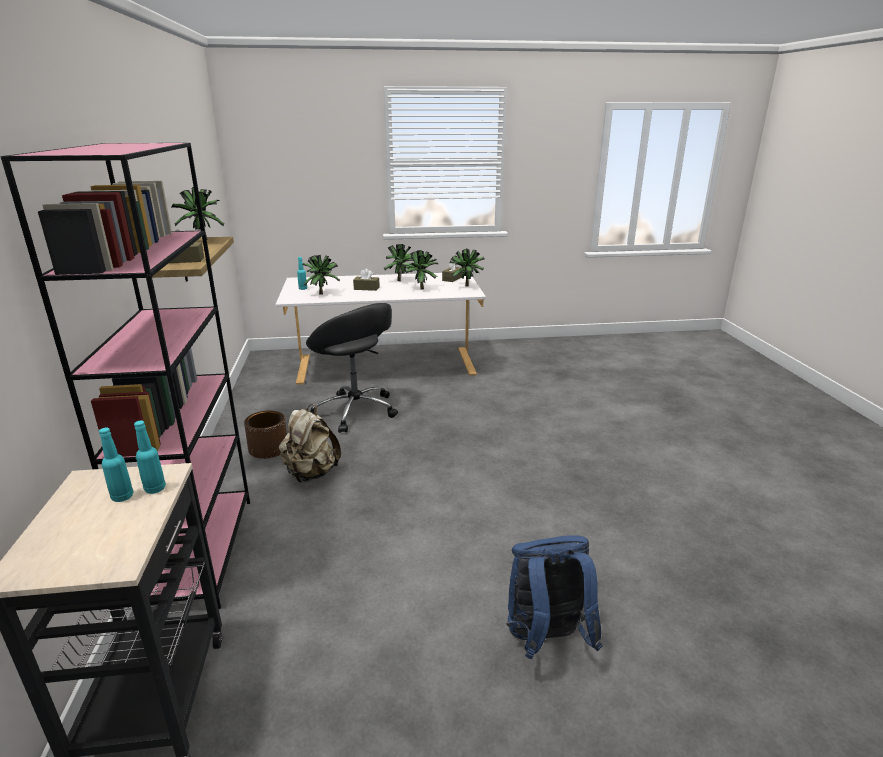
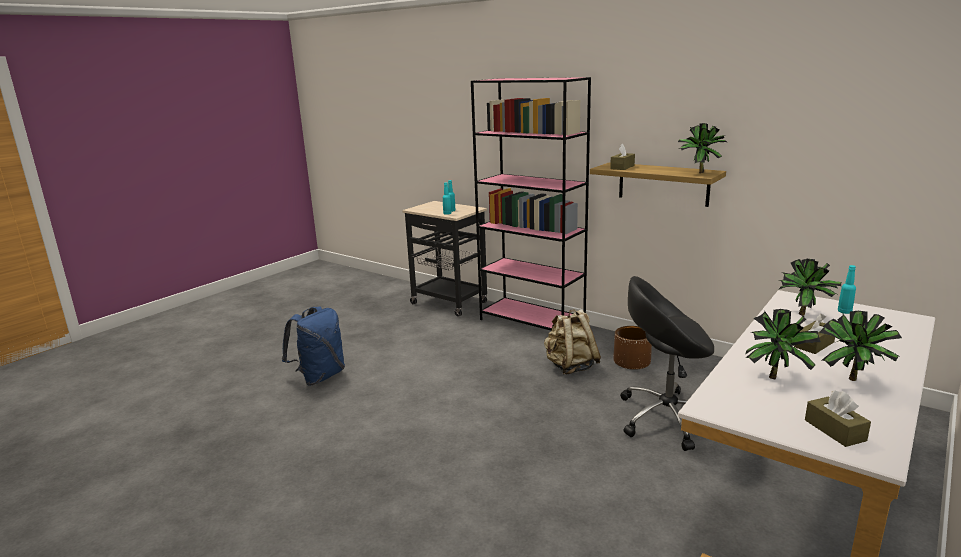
camera: 135 degrees right, 5 degrees down
(467, 286) = (755, 419): potted plant -> none

